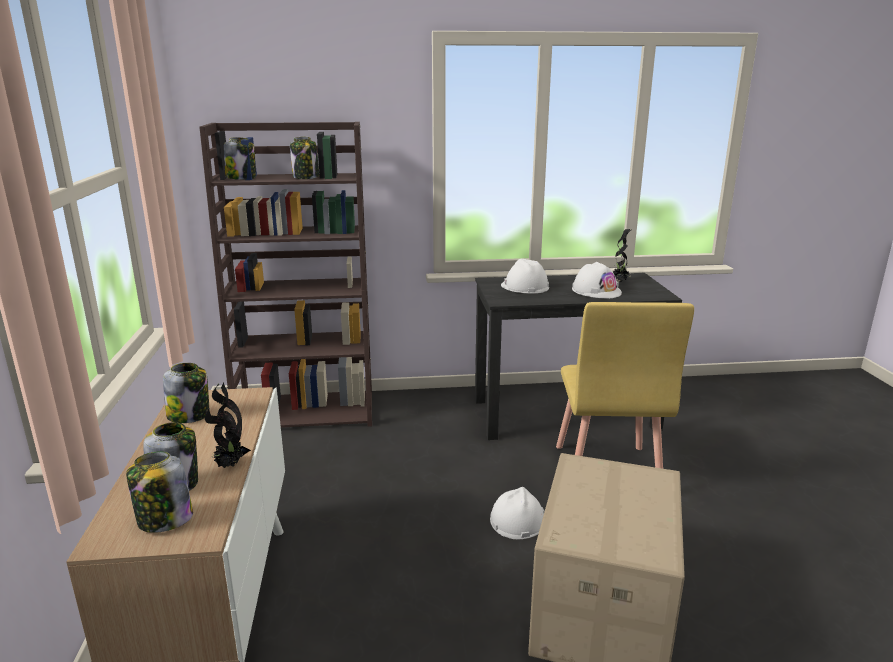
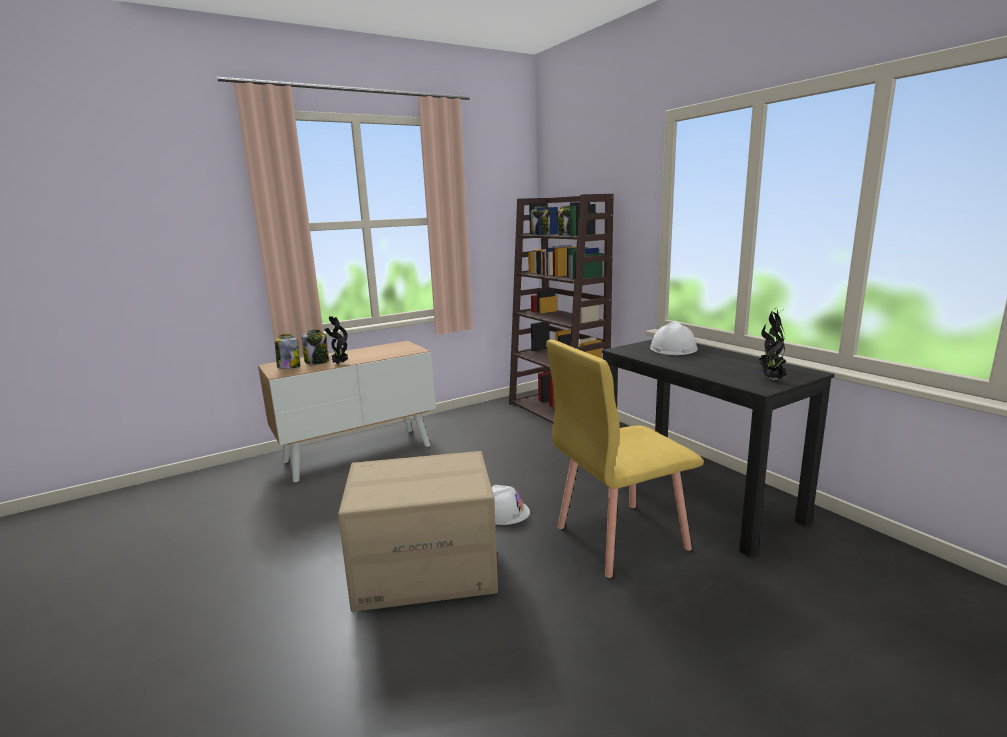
camera: 65 degrees right, 5 degrees down
(189, 415) = (384, 348): jar -> none
(596, 291) = (715, 367): white hard hat -> none
(646, 288) = (771, 380): none -> potted plant

